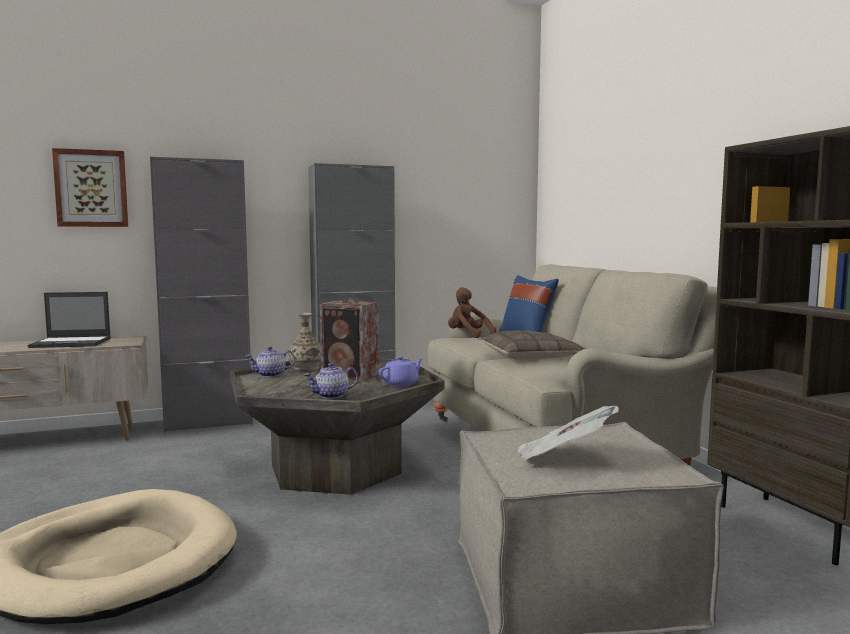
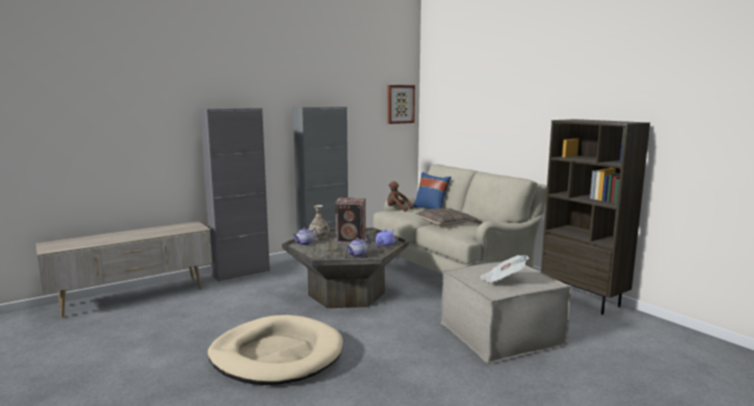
camera: 15 degrees left, 5 degrees up
(72, 343) = (161, 230): laptop -> none
(91, 188) = (160, 128): picture -> picture (400, 104)

